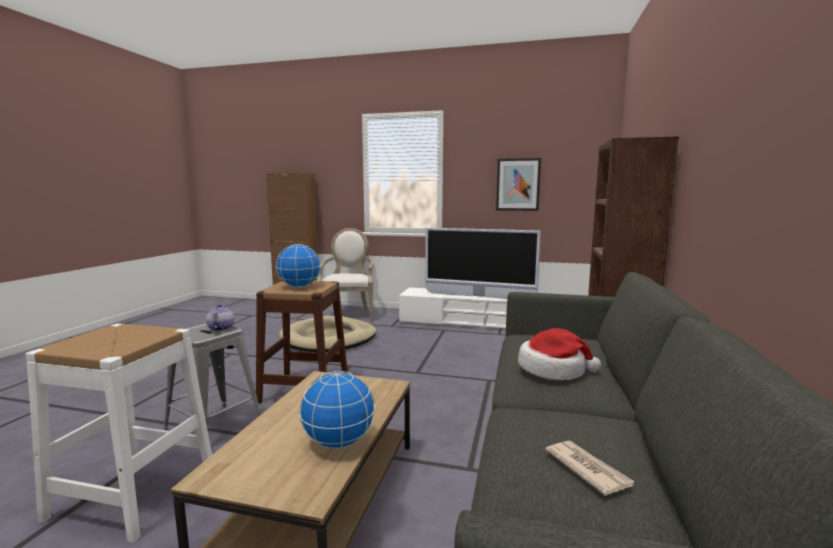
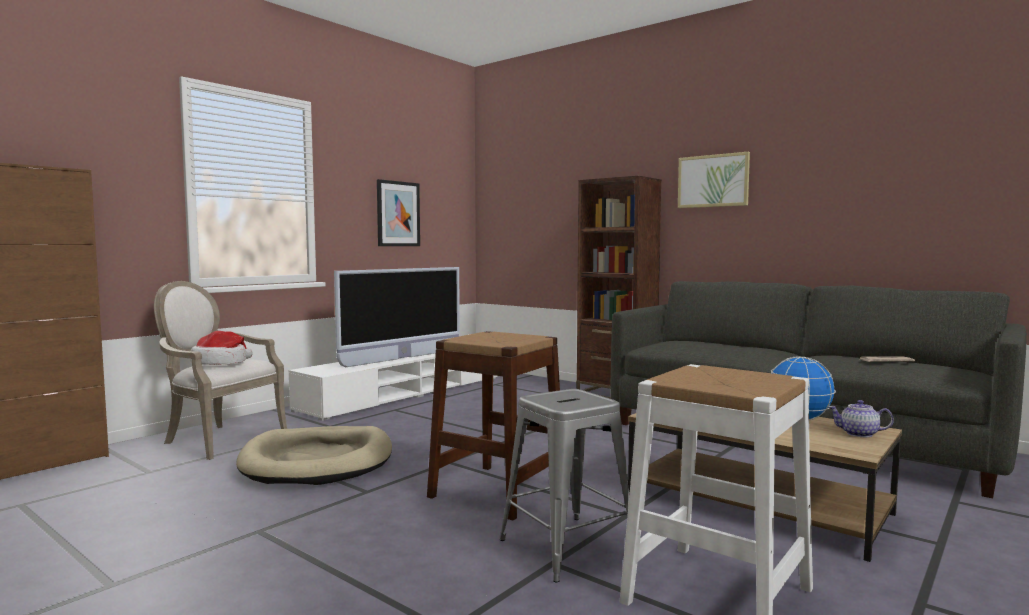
camera: 65 degrees left, 5 degrees down
(220, 328) = (565, 394): teapot -> teapot (858, 434)
(299, 287) = (496, 339): globe -> none
(553, 370) = (741, 349): hat -> hat (220, 363)
(707, 134) = (713, 181): none -> picture

